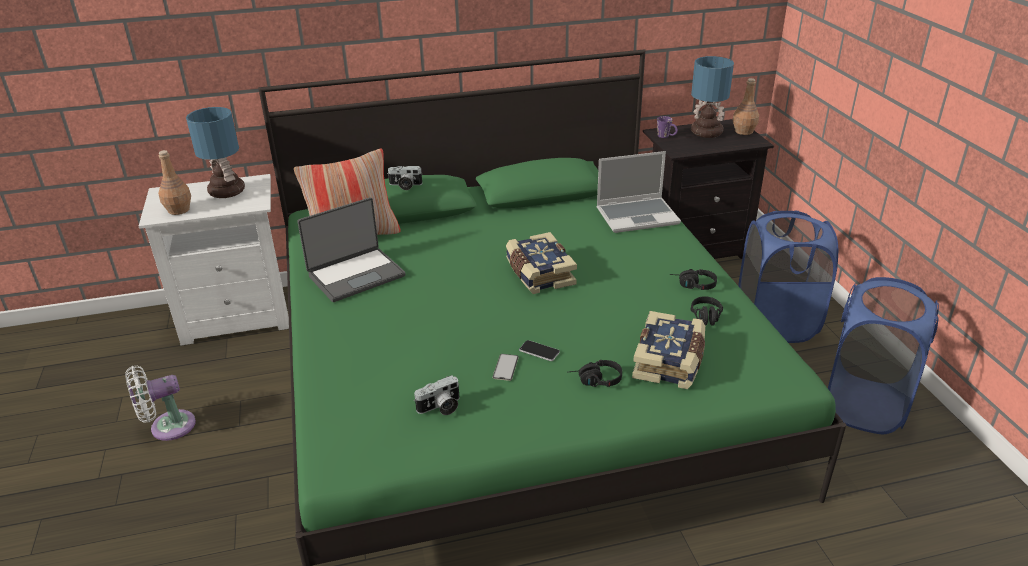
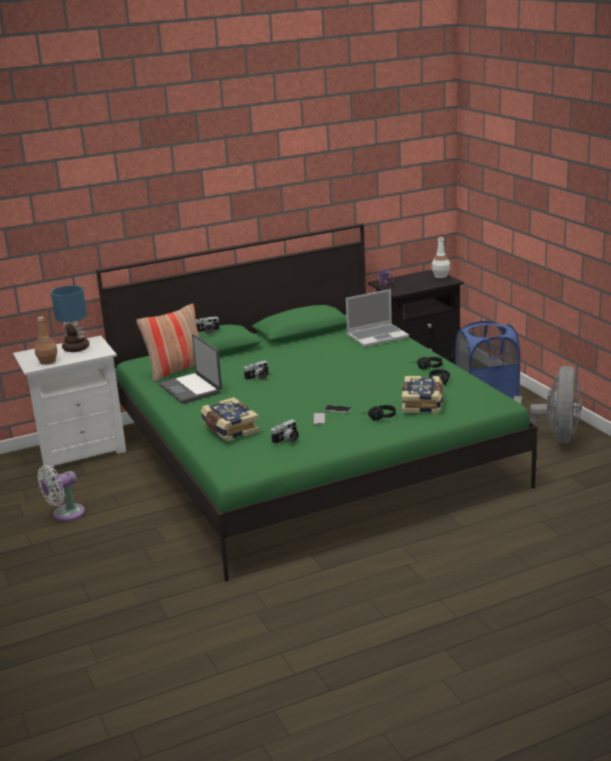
camera: 10 degrees left, 10 degrees down
(355, 275) = (191, 389): laptop -> laptop turned 105 degrees clockwise
(451, 268) = (258, 378): none -> camera
(538, 274) = (321, 373): book -> book (229, 429)
(705, 133) = (413, 279): table lamp -> none
(744, 131) = (441, 276): brown bottle -> white bottle
(863, 405) = (552, 439): blue laundry basket -> grey fan

